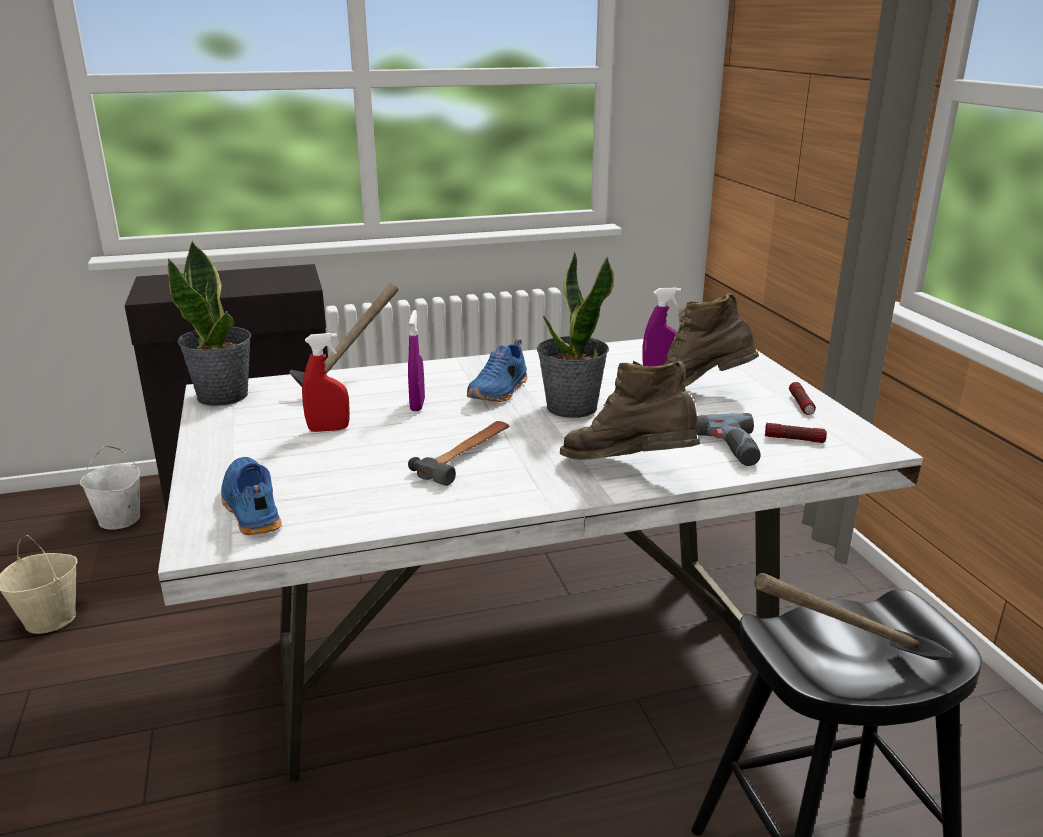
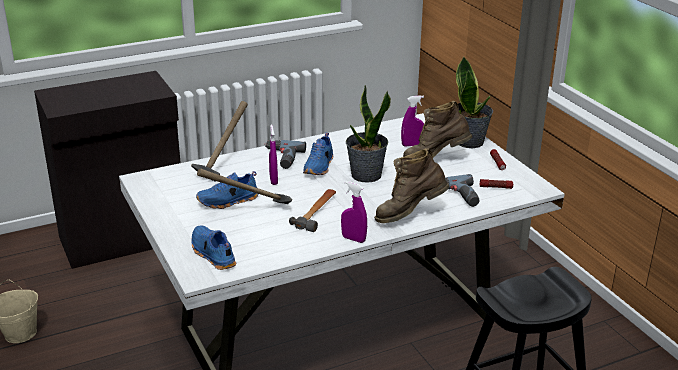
camera: 10 degrees left, 5 degrees up
(120, 519) = (29, 262): white bucket -> none
(224, 396) = (149, 182): potted plant -> potted plant (470, 141)
(328, 429) = (228, 201): red spray bottle -> blue shoe
(445, 377) = (281, 158): none -> power drill
(513, 503) = (353, 239): none -> purple spray bottle
(628, 471) = (409, 215): brown boot -> brown boot turned 45 degrees counterclockwise
(848, 674) = (530, 311): hammer -> hammer (250, 214)

